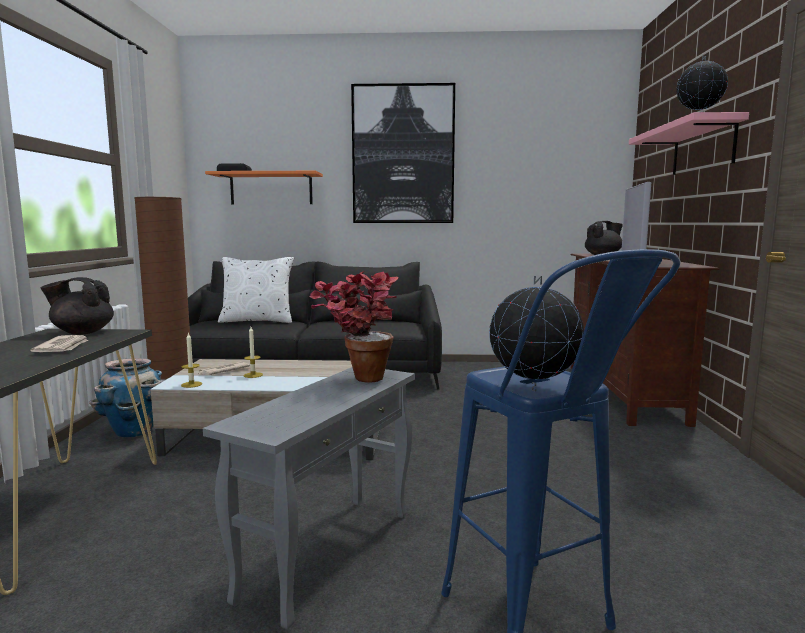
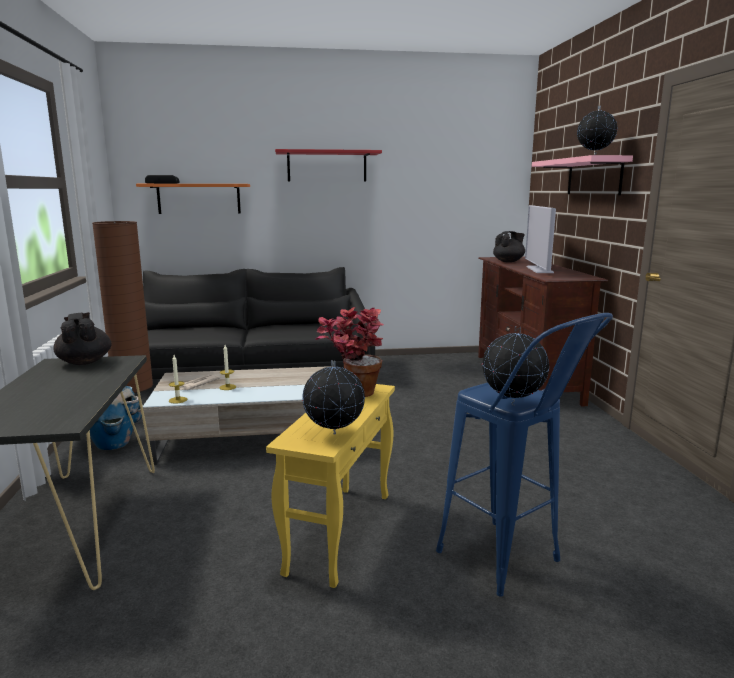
camera: 10 degrees left, 5 degrees up
(63, 347) = (88, 380): newspaper -> none
(82, 332) = (84, 362): black teapot -> black teapot turned 75 degrees clockwise
(257, 321) = (197, 329): white pillow -> none
(298, 420) = (334, 434): none -> globe
(328, 554) = (340, 532): grey side table -> yellow side table
(403, 155) = (327, 166): picture -> red shelf

